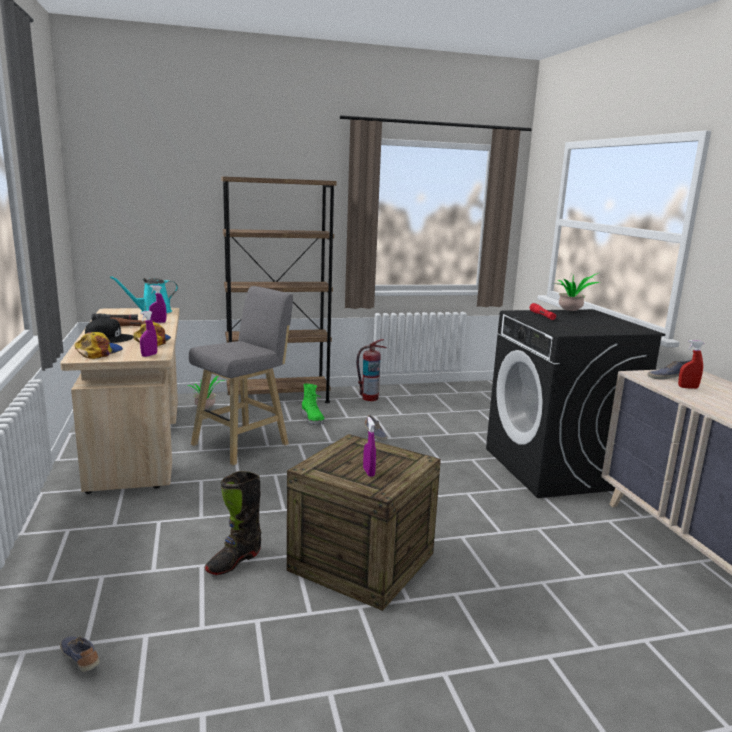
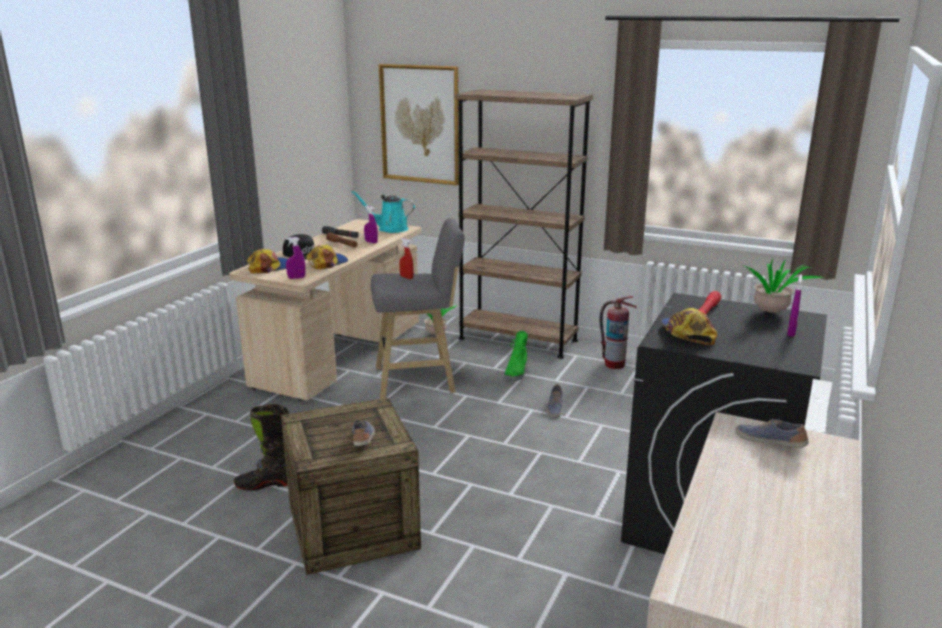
camera: 40 degrees right, 5 degrees up
(81, 659) = (101, 510): shoe -> shoe (363, 439)
(156, 211) = (420, 124): none -> picture
(368, 472) = (333, 440): purple spray bottle -> purple spray bottle (791, 333)
(564, 327) = (687, 334): none -> cap
(688, 387) = (755, 462): red spray bottle -> red spray bottle (406, 277)

